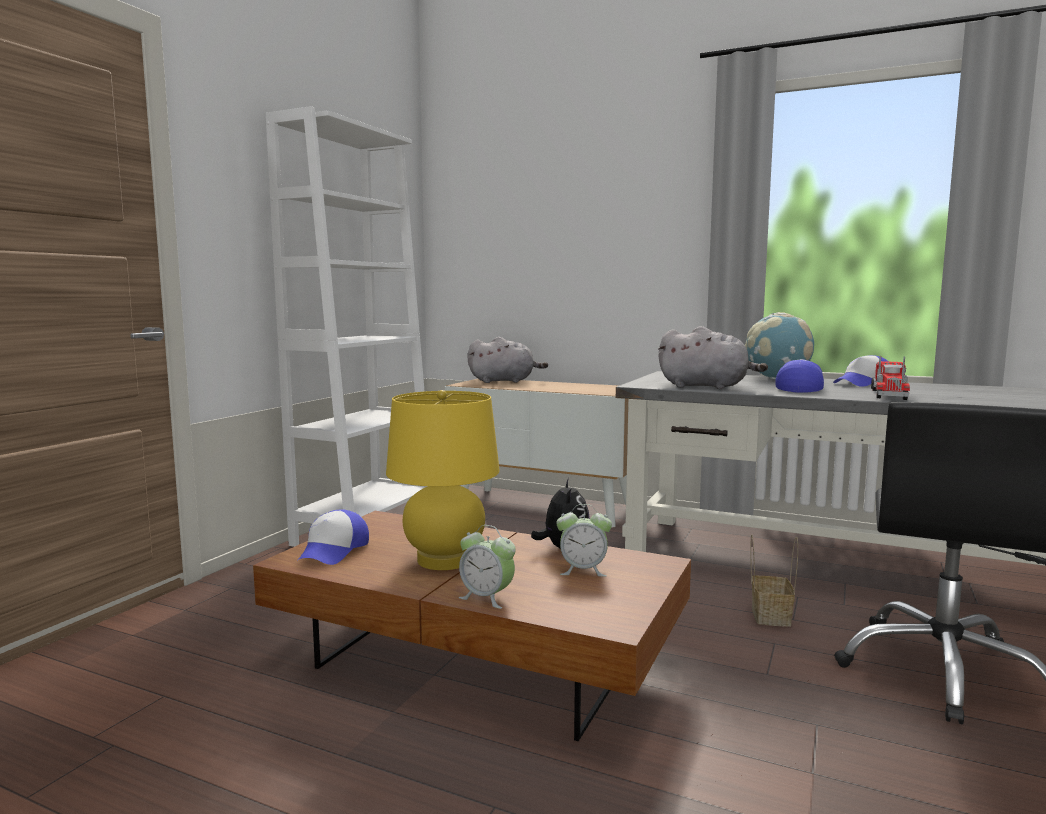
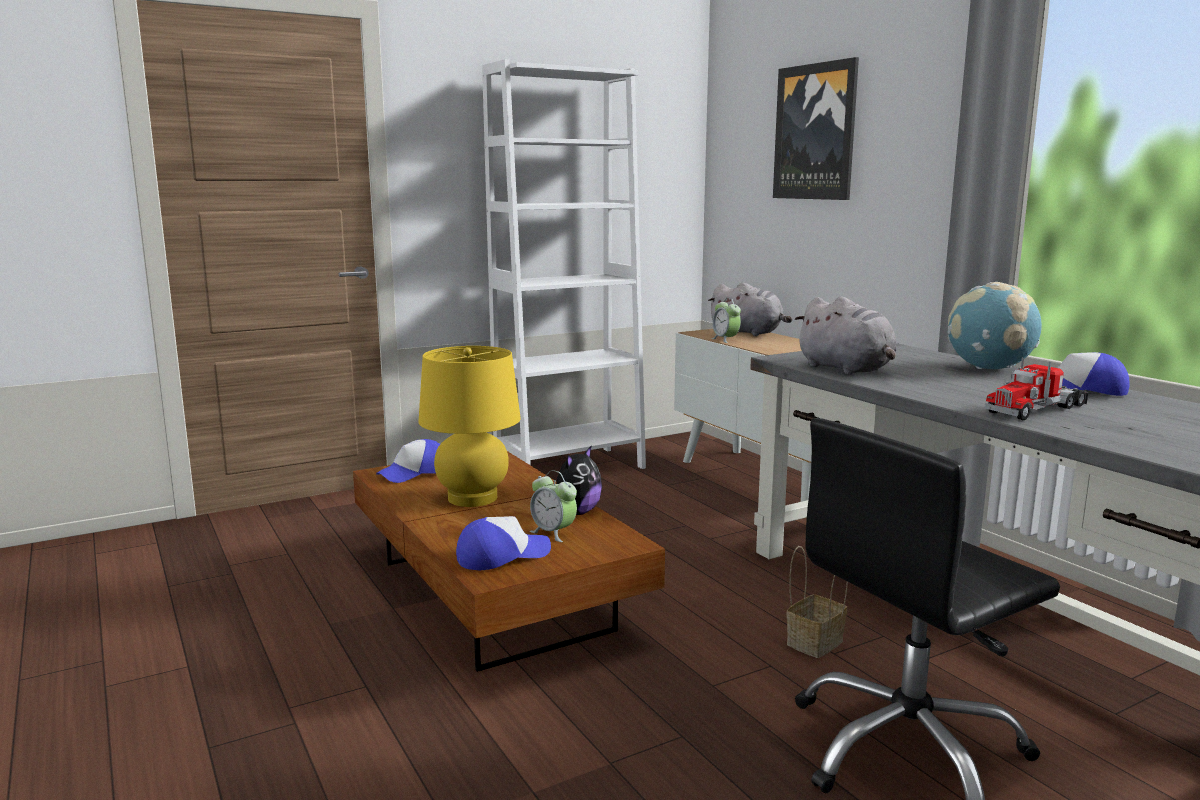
camera: 35 degrees right, 5 degrees up
(487, 598) = (445, 533): alarm clock -> alarm clock (725, 340)
(554, 208) = (815, 132): none -> picture
(799, 388) = (954, 386): cap -> cap (502, 555)

